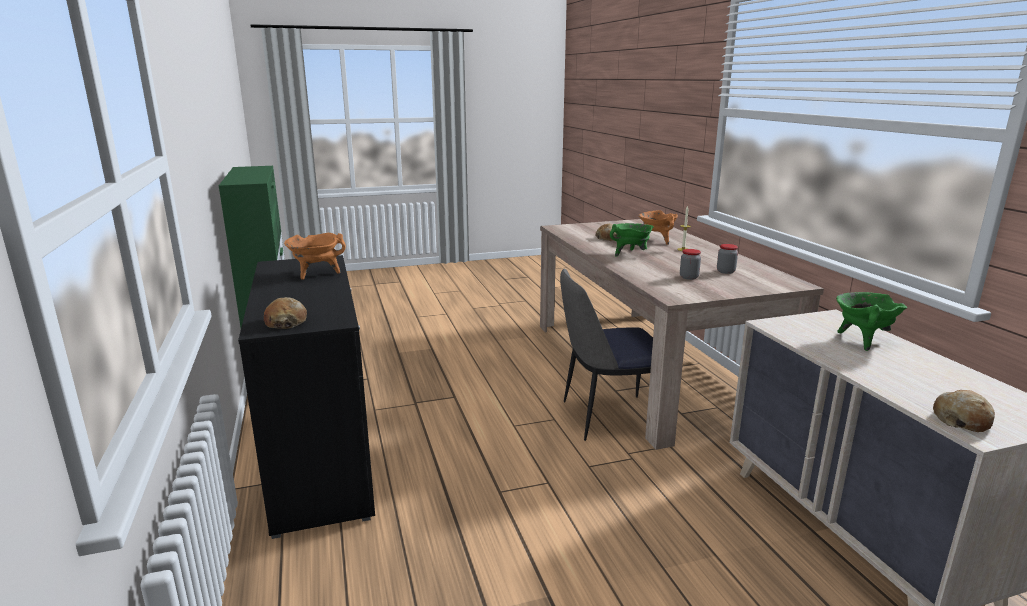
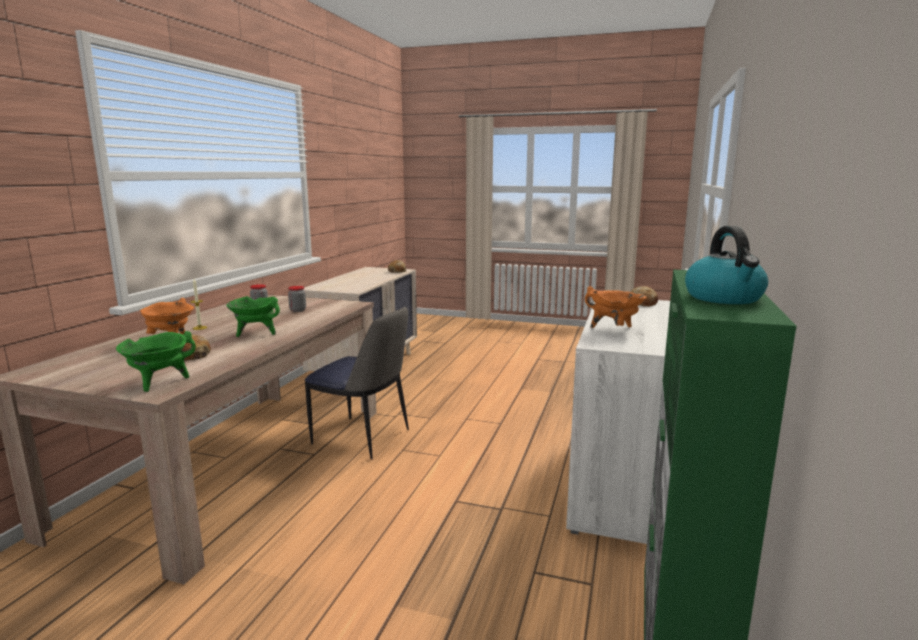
camera: 145 degrees left, 5 degrees down
(250, 171) = (724, 298): none -> kettle
(321, 459) = (618, 481): black cabinet -> white cabinet
(862, 340) = (342, 282): green cooking pot -> green cooking pot (159, 383)

